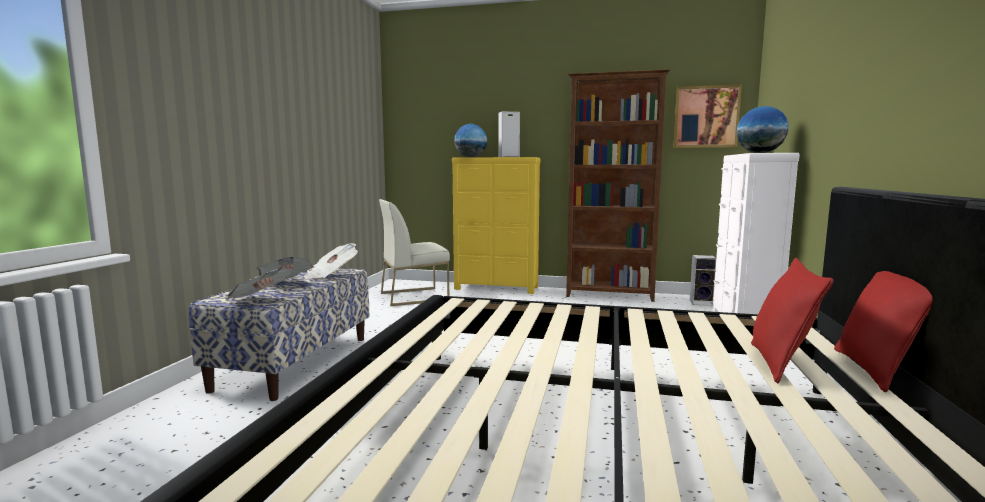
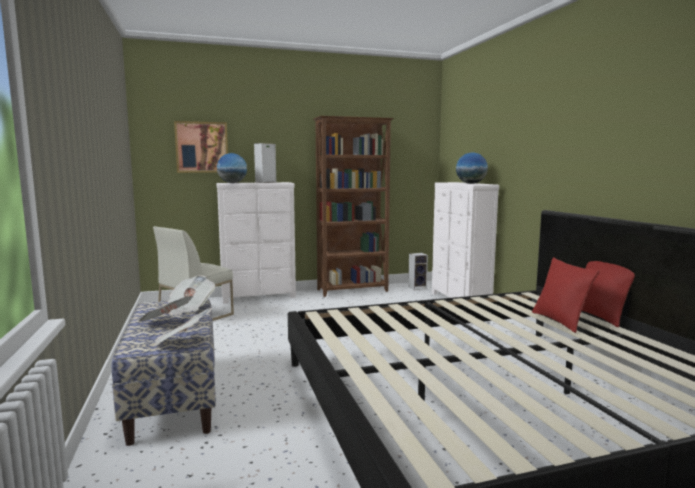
camera: 30 degrees left, 0 degrees up
(496, 288) = (259, 297): yellow dresser -> white dresser
(706, 117) = (409, 152): picture -> picture (202, 147)

